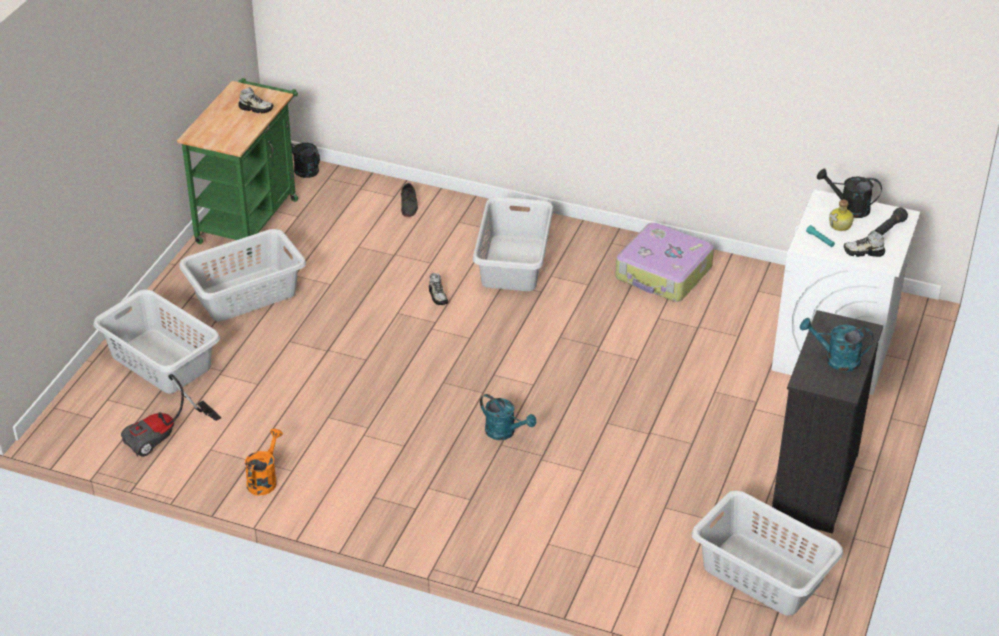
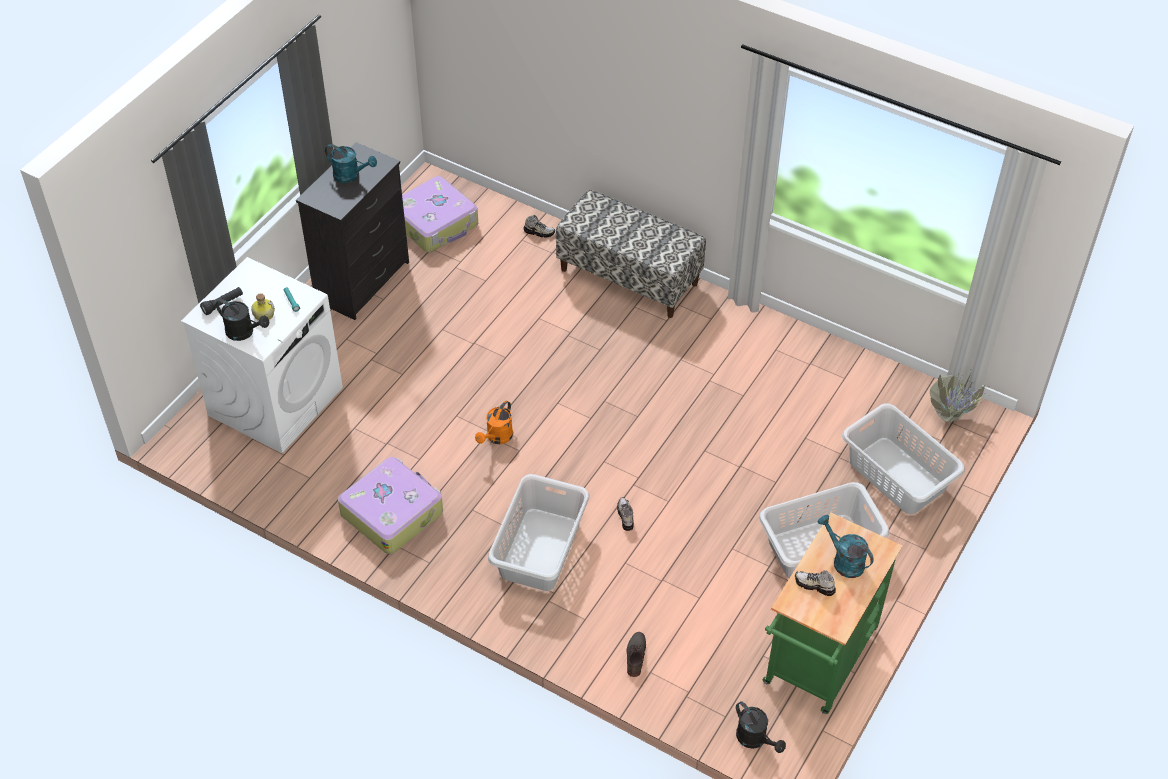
camera: 170 degrees left, 10 degrees up
(91, 423) = (951, 418): none -> potted plant
(165, 437) = (884, 395): vacuum cleaner -> none
(264, 479) = (798, 345): orange watering can -> orange watering can (497, 438)
(484, 536) = (629, 276): none -> bench
(505, 432) = (594, 360): turquoise watering can -> turquoise watering can (843, 561)
(762, 575) = (435, 223): grey laundry basket -> suitcase
(863, 252) = (261, 283): shoe -> shoe (539, 232)

